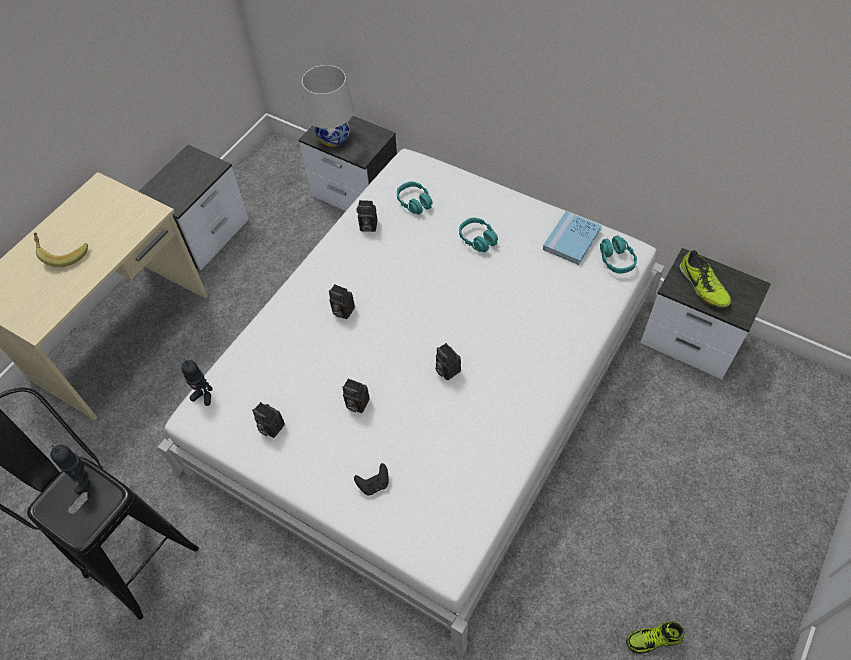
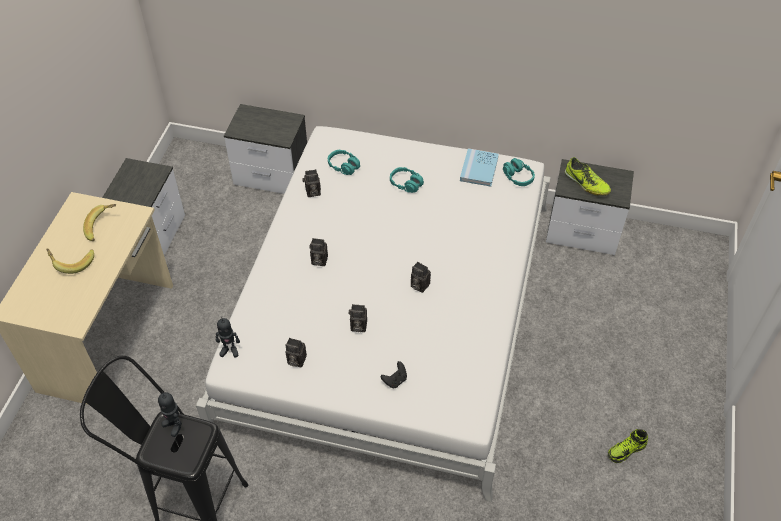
camera: 20 degrees left, 5 degrees down
(111, 220) = (103, 227): none -> banana
(334, 138) = (254, 128): white table lamp -> none

